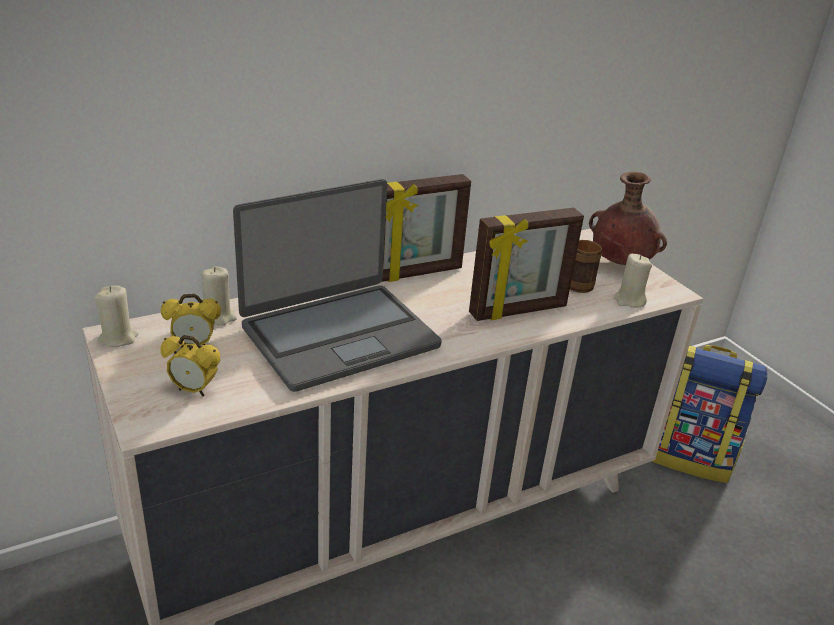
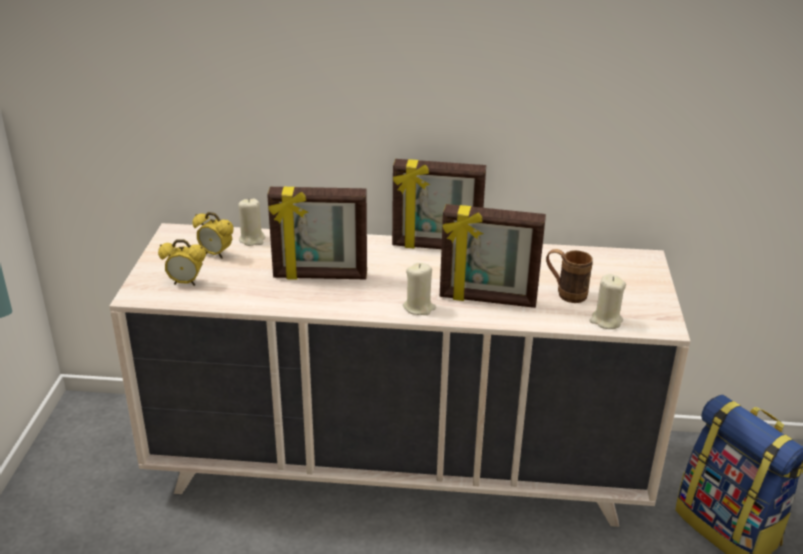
camera: 35 degrees right, 0 degrees up
(118, 338) = (175, 235): beige candle -> beige candle (419, 307)
(194, 390) = (185, 283): alarm clock -> alarm clock turned 45 degrees counterclockwise
(338, 336) = (320, 276): laptop -> picture frame
(619, 263) = (640, 287): brown vase -> none

